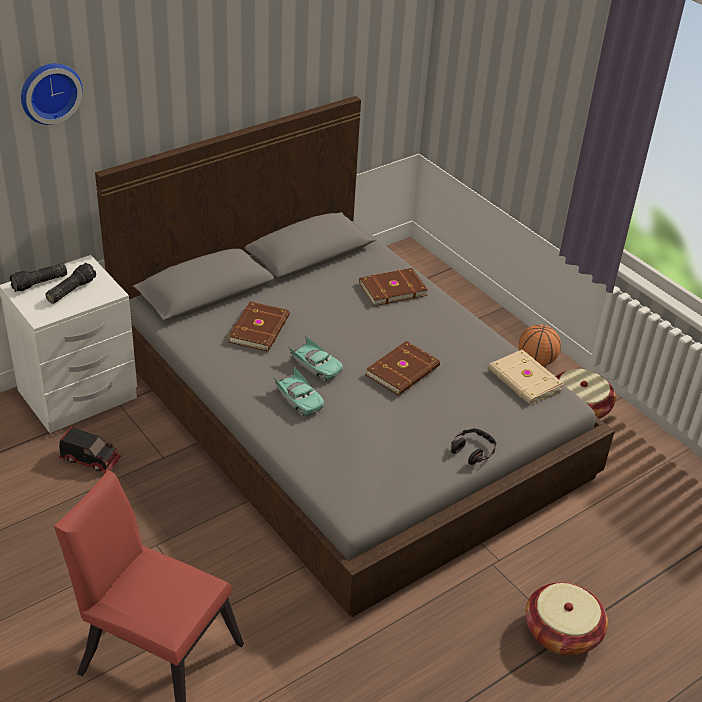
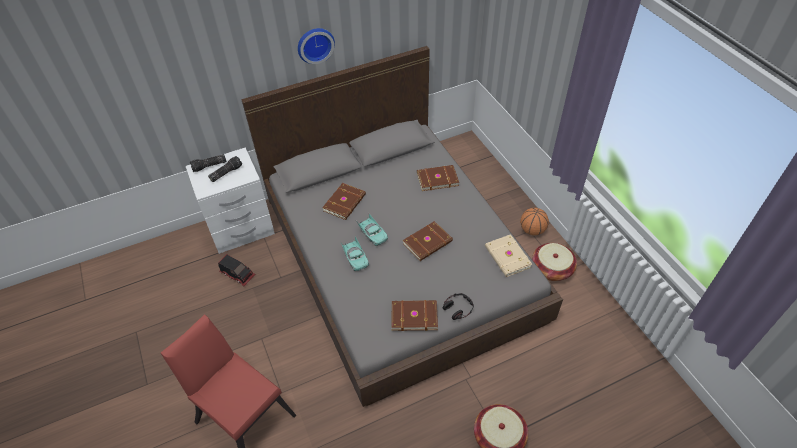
camera: 15 degrees right, 10 degrees up
(49, 91) = (202, 50): wall clock -> wall clock (315, 44)
(411, 465) = (414, 315): none -> brown book

